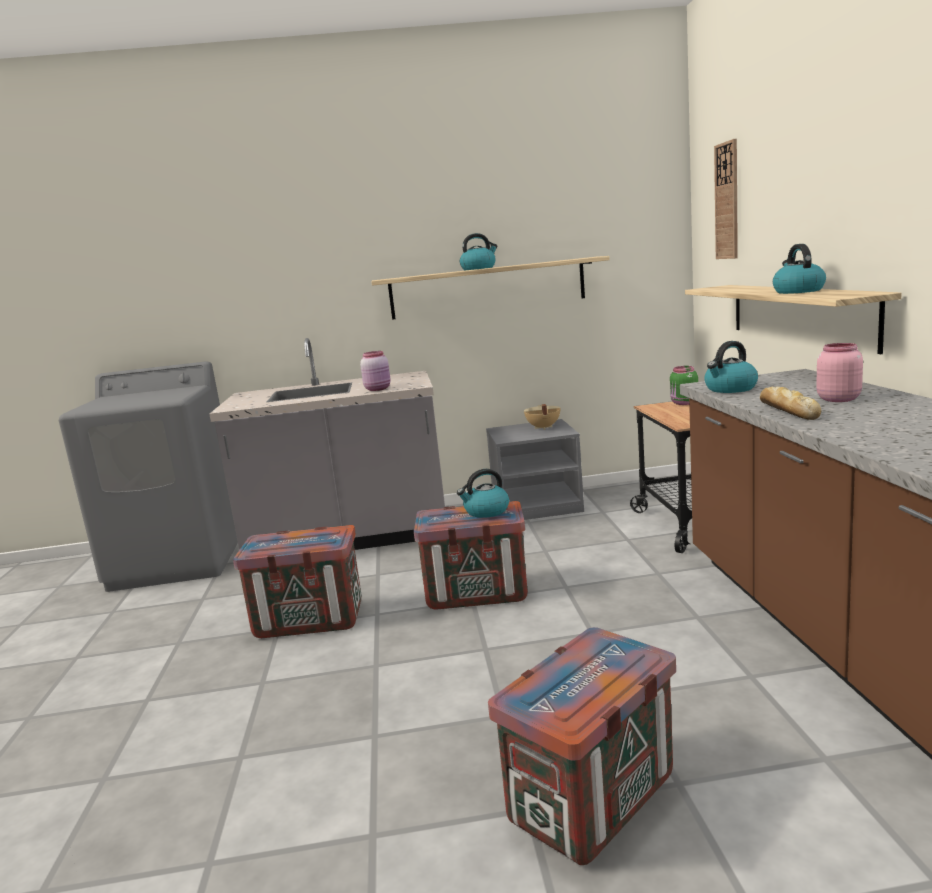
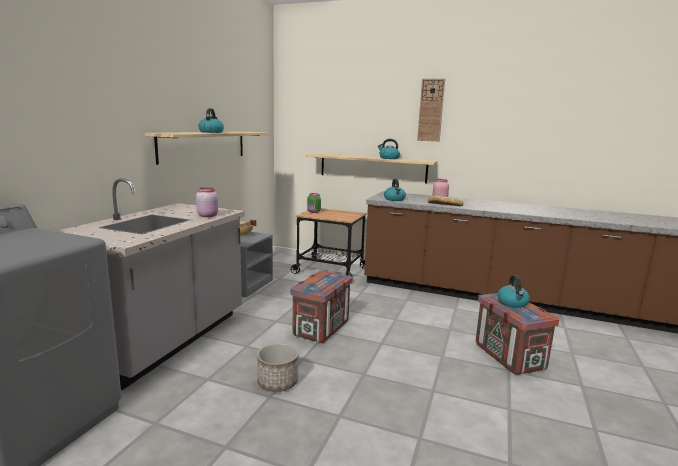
camera: 65 degrees left, 0 degrees up
(310, 621) = (277, 382): crate -> planter
(486, 511) = (327, 277): kettle -> kettle (512, 303)
(727, 201) = (314, 112): wall clock -> wall clock (431, 110)

